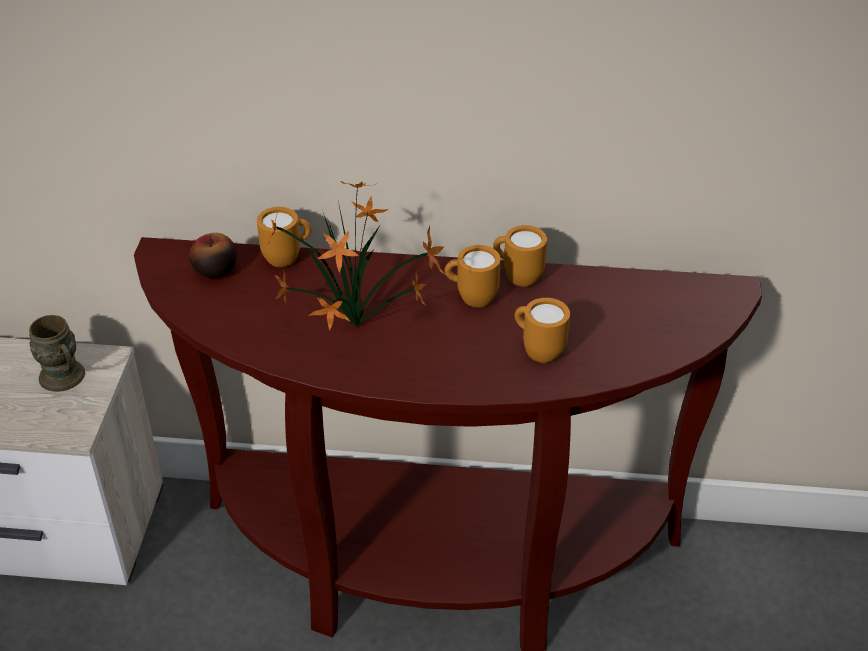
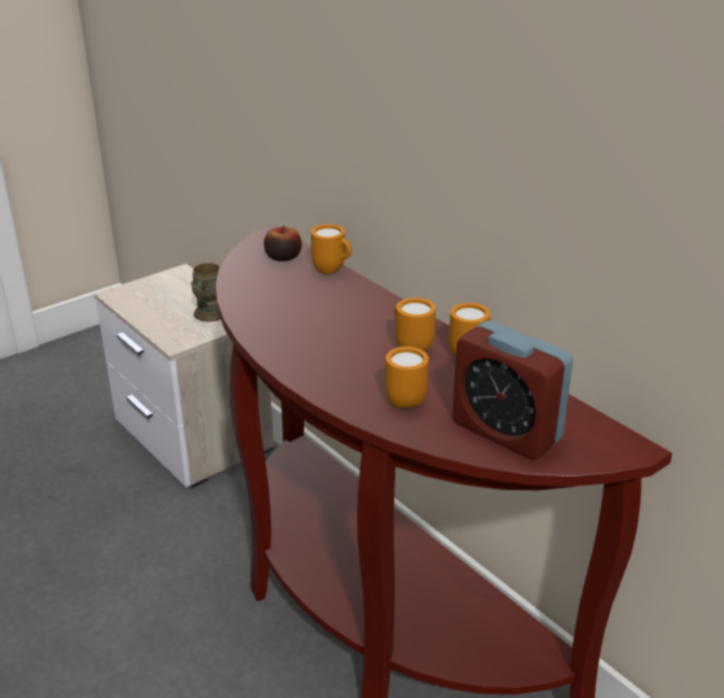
camera: 45 degrees right, 10 degrees down
(360, 329) = (312, 326): potted plant -> none
(645, 331) = (506, 431): none -> alarm clock

